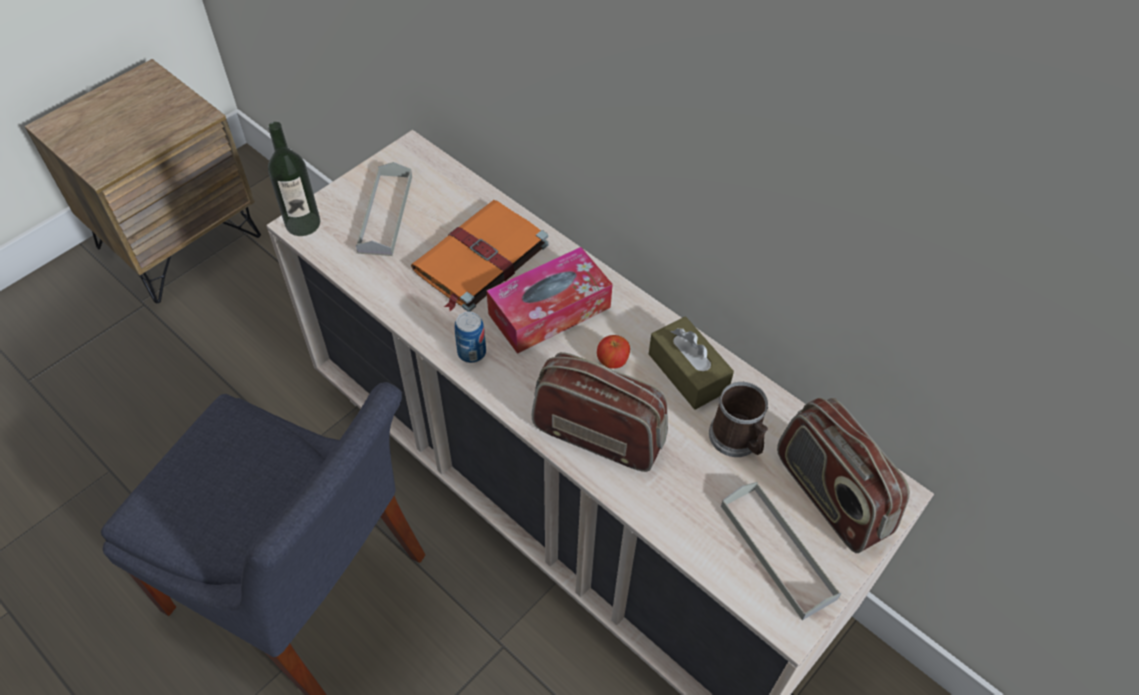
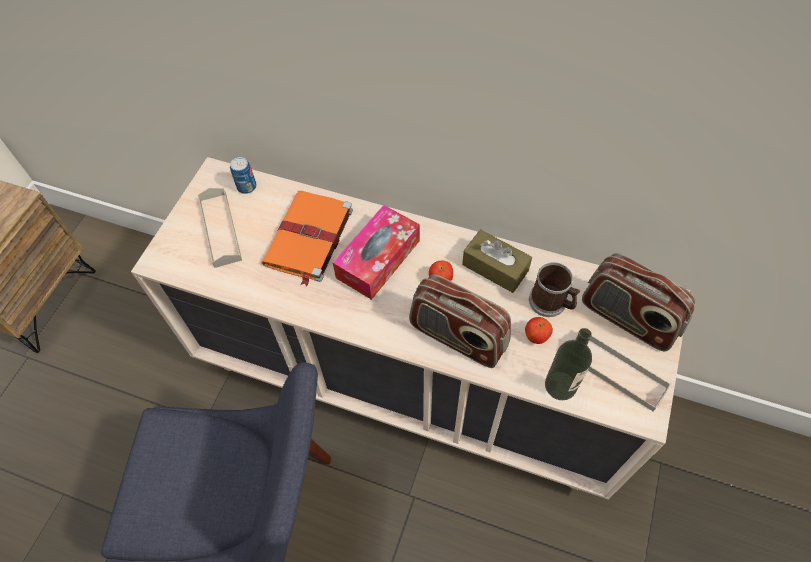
camera: 20 degrees left, 5 degrees up
(303, 223) = (160, 260): bottle -> bottle (560, 385)
(471, 352) = (338, 311): can -> can (247, 187)
(598, 435) = (457, 337): radio -> radio turned 150 degrees counterclockwise
(697, 471) = (536, 336): none -> apple

